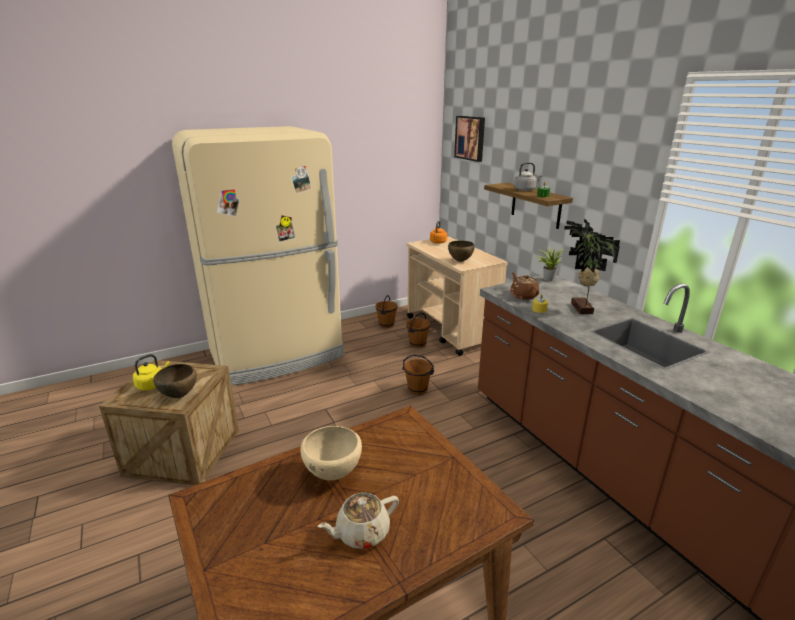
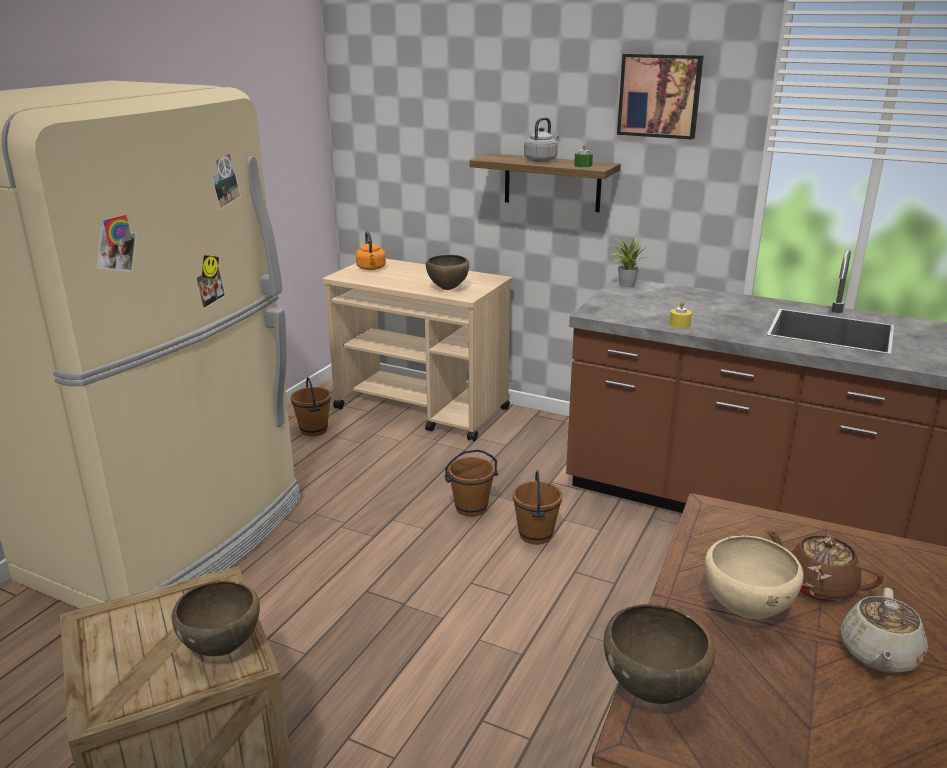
camera: 35 degrees left, 0 degrees up
(152, 385) = (133, 655): yellow kettle -> none
(231, 485) = (654, 691): none -> brown bowl
(417, 344) = (396, 444): brown bucket -> brown bucket (535, 535)
(471, 138) = (399, 87): picture -> picture (660, 95)
(523, 295) = (634, 312): brown teapot -> brown teapot (817, 585)
(580, 309) = (717, 312): potted plant -> none

